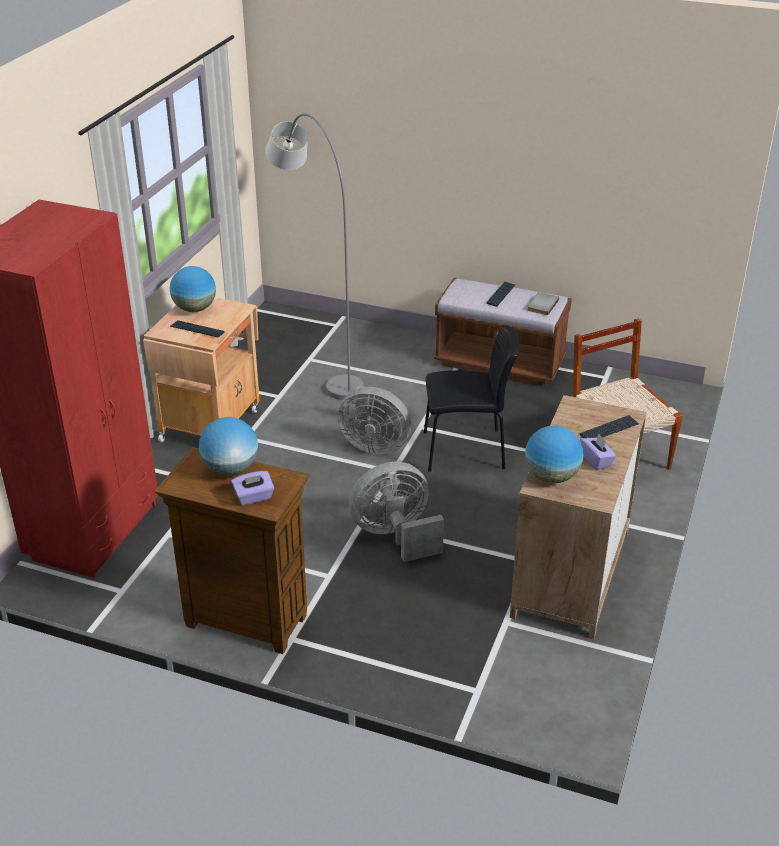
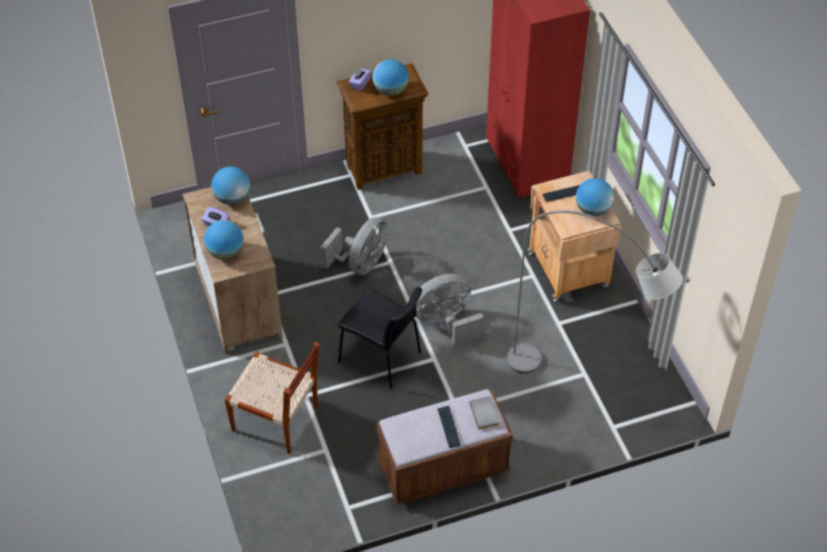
camera: 140 degrees right, 15 degrees up
(467, 450) = (382, 358): black chair -> black chair turned 105 degrees counterclockwise
(541, 305) = (406, 434): grey book -> grey book (485, 413)
(609, 430) = (225, 252): keyboard -> globe

